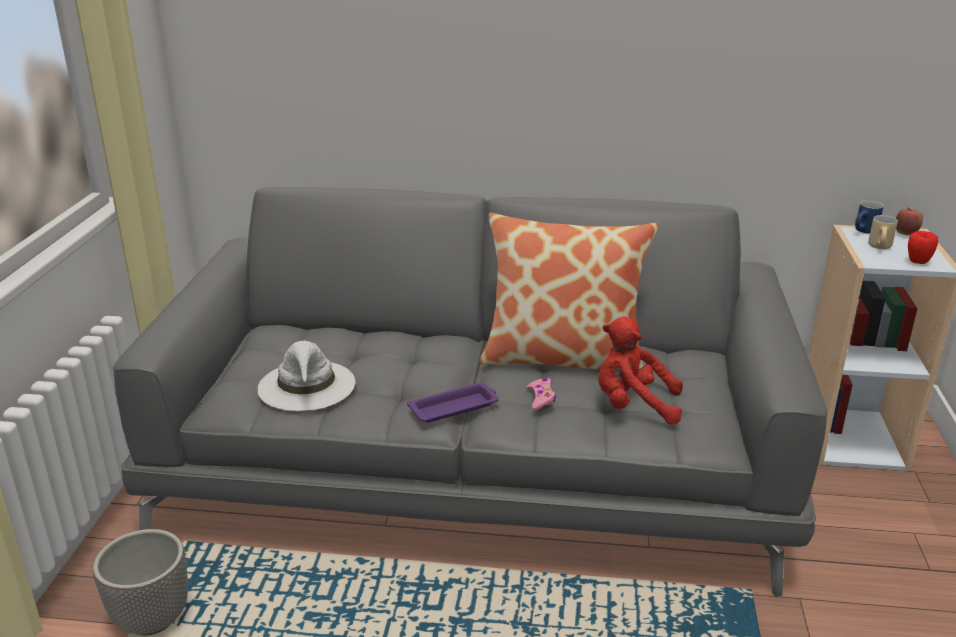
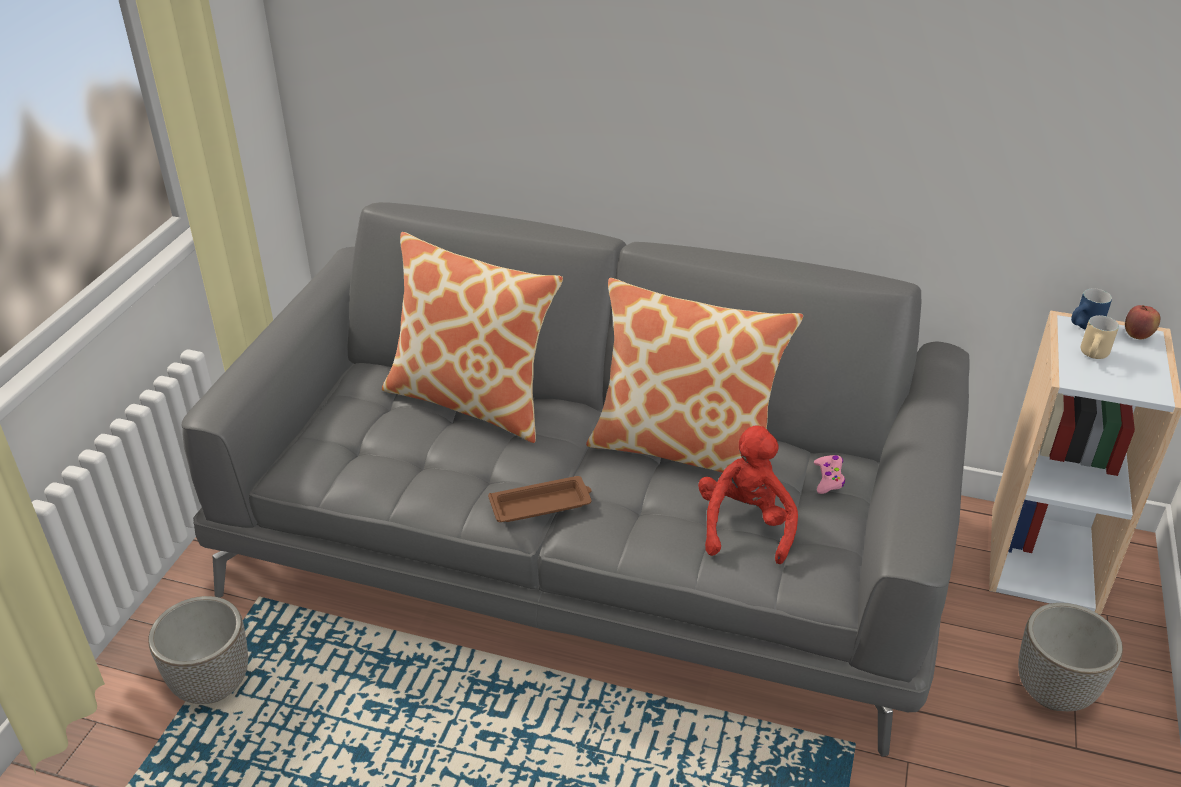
camera: 10 degrees right, 10 degrees up
(307, 386) = (389, 456): white hat -> none
(369, 342) = (472, 400): none -> pillow
(455, 407) = (542, 504): purple tray -> brown tray
(541, 398) = (641, 503): pink game controller -> pink game controller (828, 478)
(633, 406) = (745, 525): red plush toy -> red plush toy turned 75 degrees clockwise
(897, 531) = (1054, 693): none -> planter
(918, 262) = (1131, 385): apple -> none

